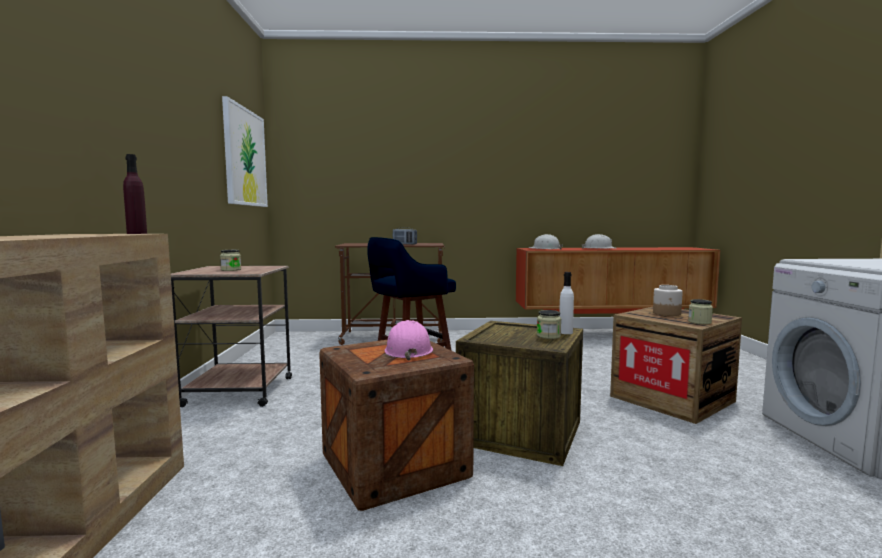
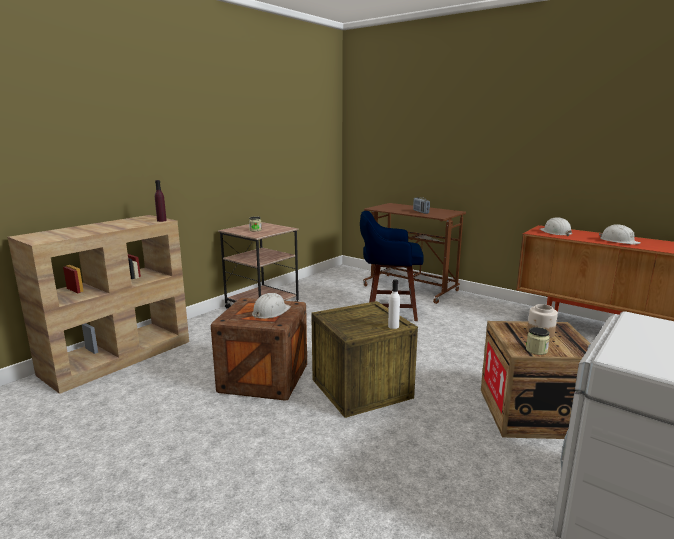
camera: 40 degrees right, 10 degrees up
(245, 157) = (310, 136): picture -> none
(408, 350) = (270, 312): pink hard hat -> white hard hat
(548, 336) = (372, 326): jar -> none

